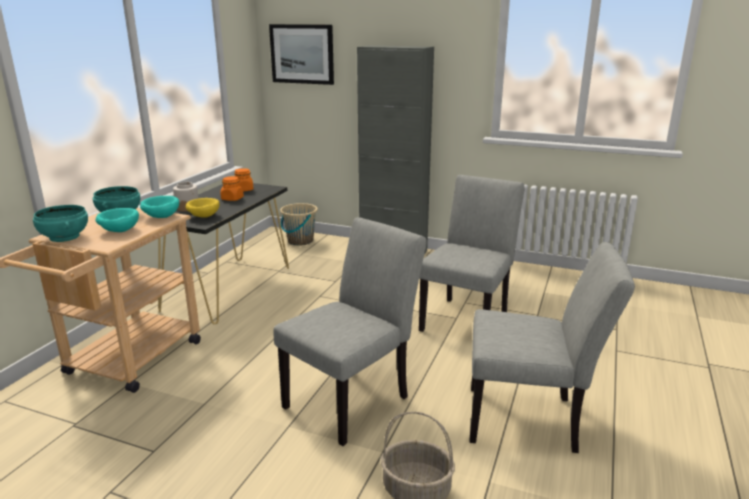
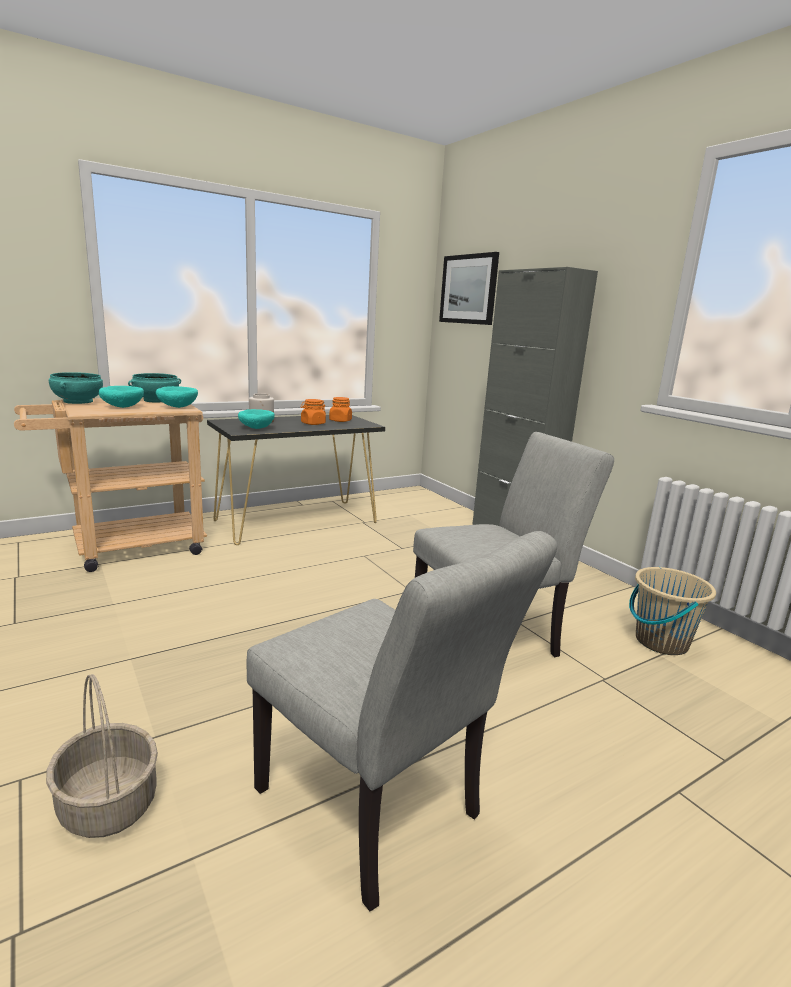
camera: 35 degrees right, 5 degrees down
(203, 216) = (255, 428): yellow bowl -> turquoise bowl
(300, 241) = (426, 504): beige bucket -> beige bucket (660, 642)
(353, 398) = (228, 664): grey chair -> none

